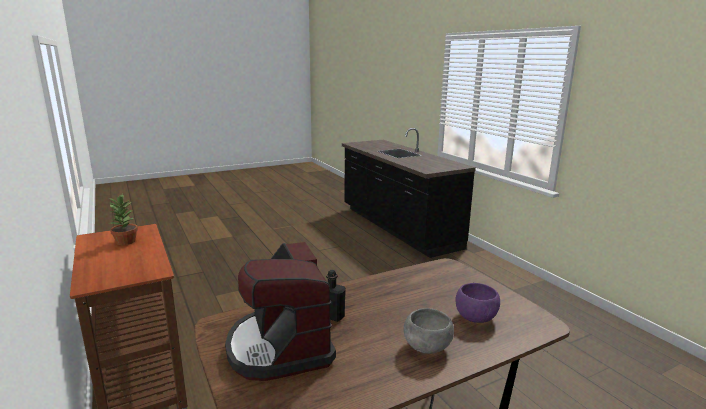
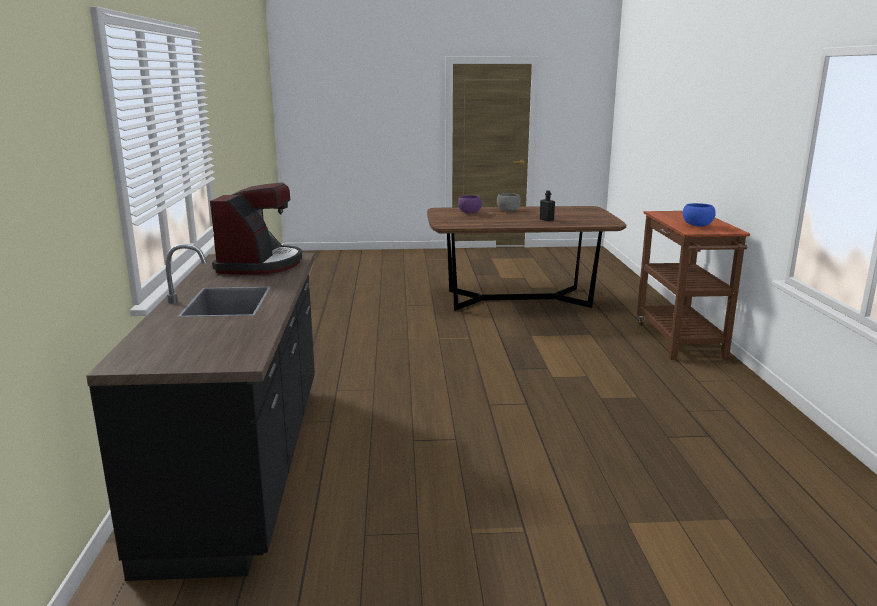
camera: 155 degrees left, 0 degrees up
(125, 242) = (697, 226): potted plant -> blue bowl
(280, 347) = (579, 216): coffee machine -> coffee machine (260, 264)

